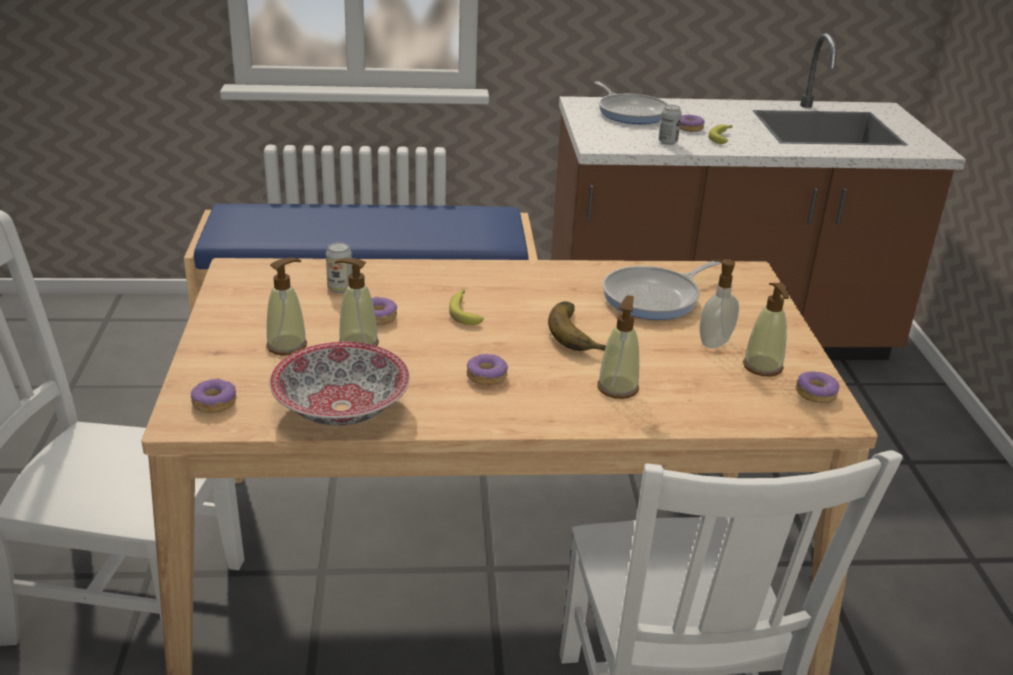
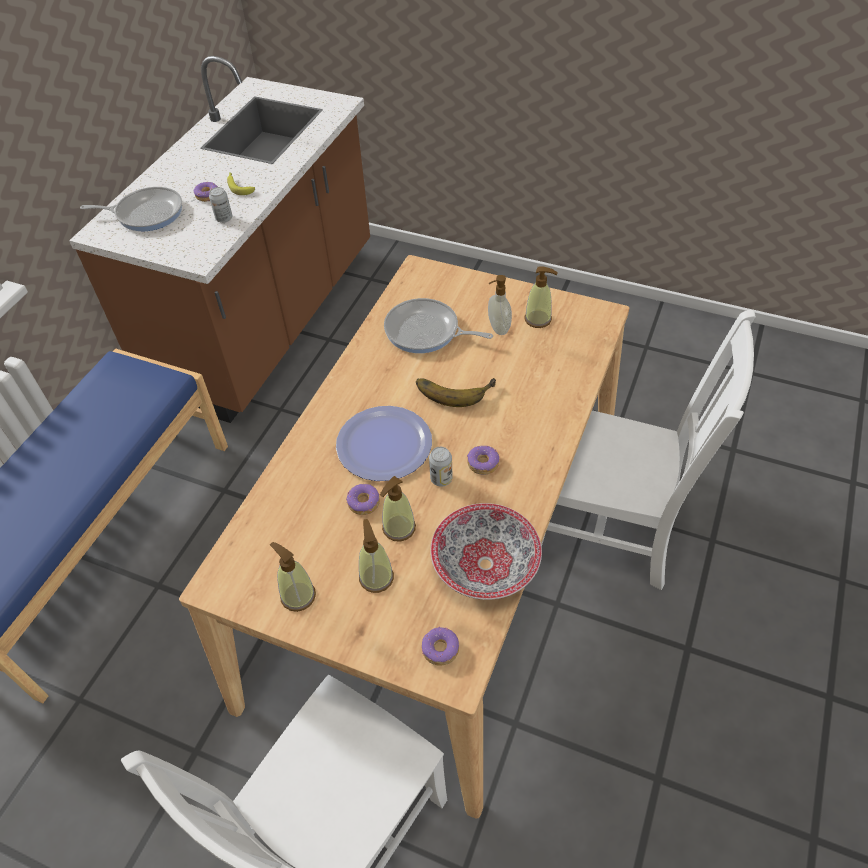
camera: 60 degrees left, 20 degrees up
(340, 288) = (300, 515): can -> can (441, 479)
(465, 311) = (384, 444): banana -> plate
(617, 388) = (529, 399): soap dispenser -> soap dispenser (298, 596)
(655, 298) = (426, 332): frying pan -> frying pan turned 120 degrees clockwise
(816, 393) = (577, 310): donut -> none

